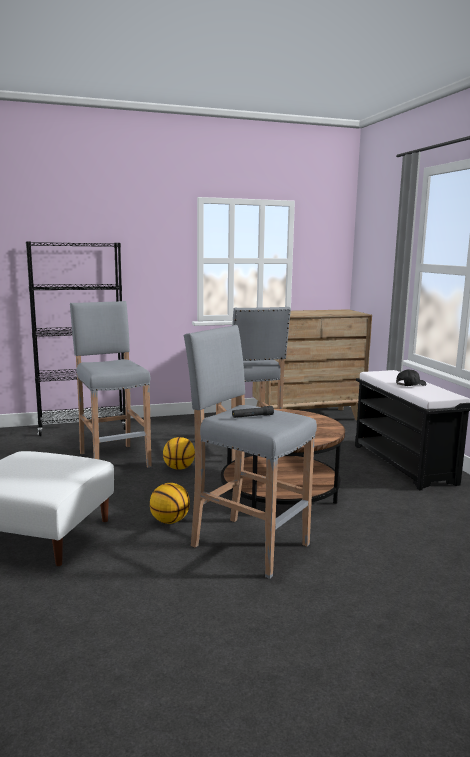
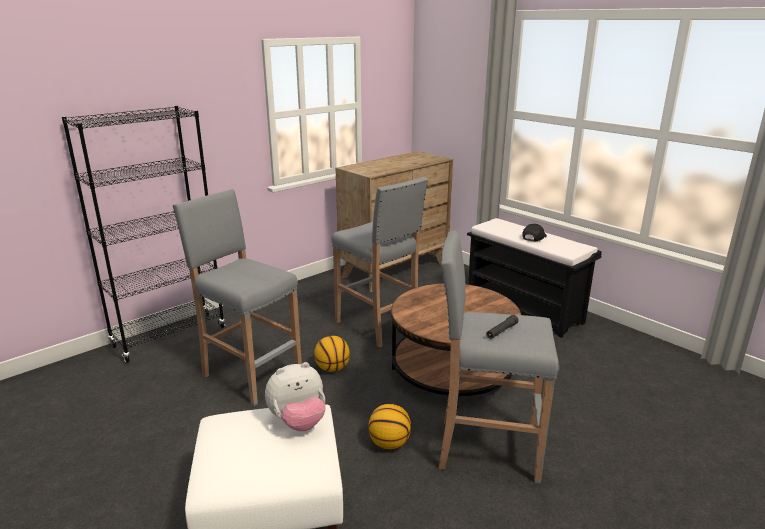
camera: 25 degrees left, 10 degrees up
(74, 464) = (298, 422): none -> plush toy

